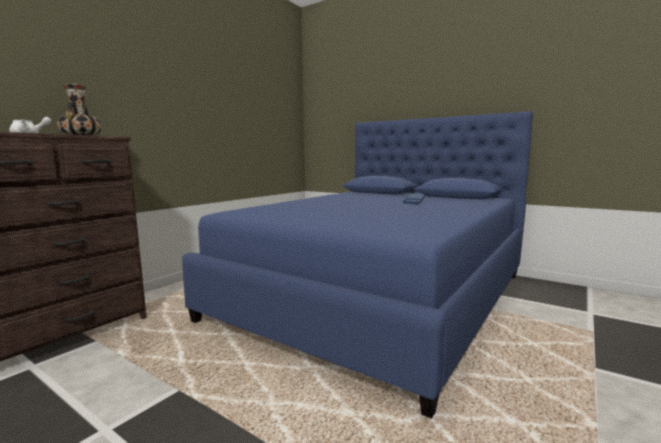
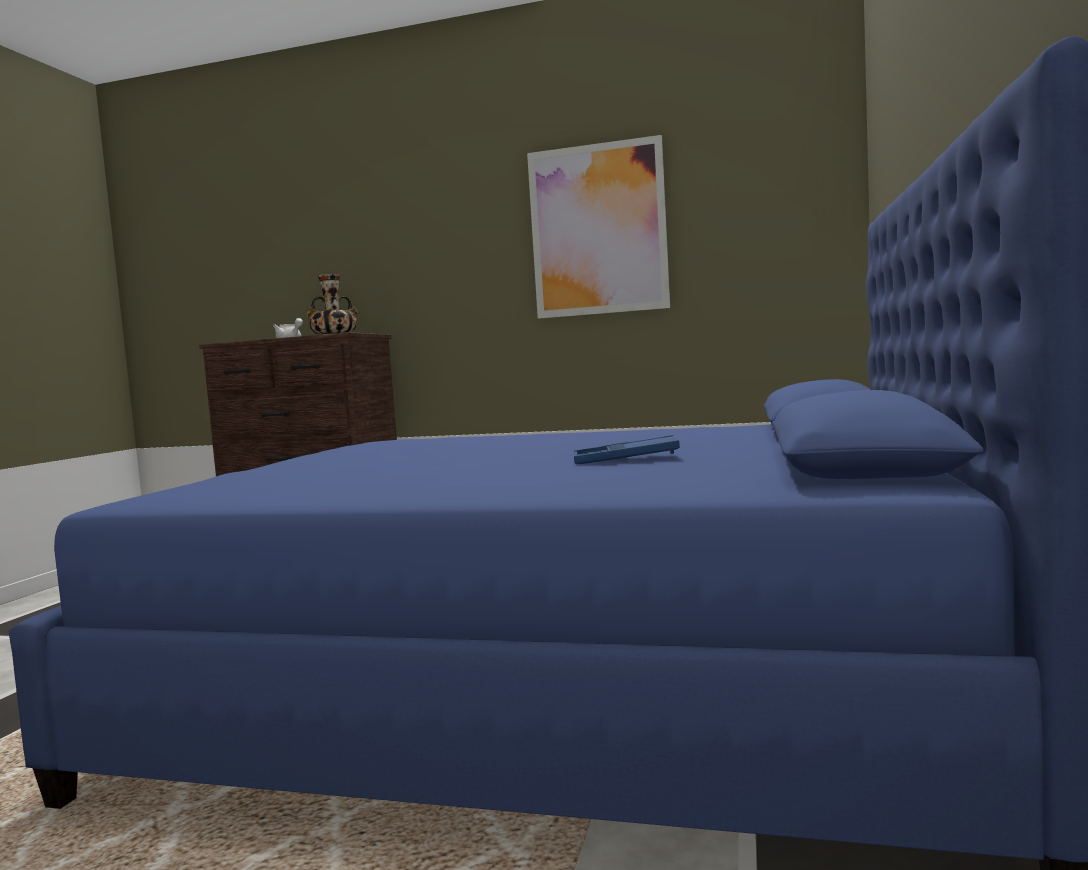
camera: 70 degrees right, 5 degrees down
(220, 95) = (598, 230): none -> picture

